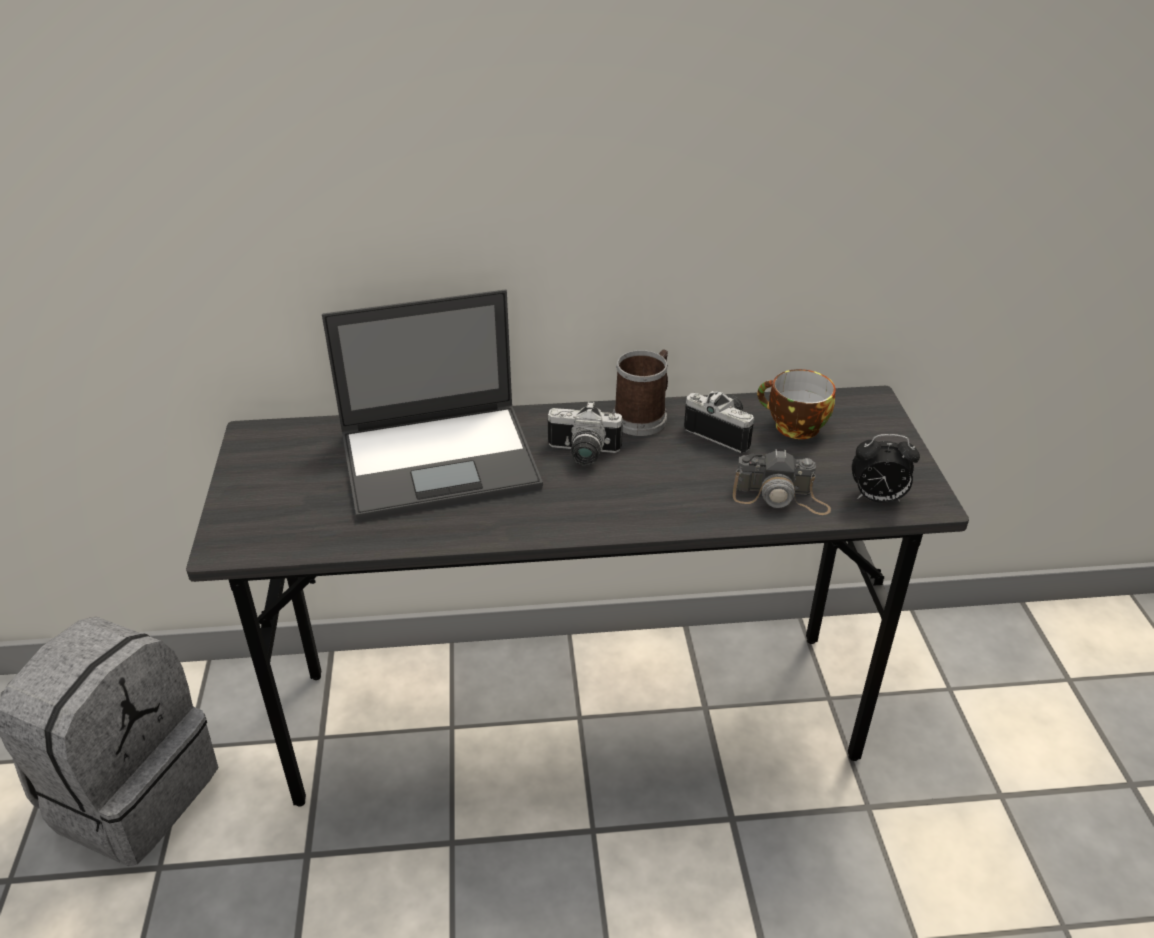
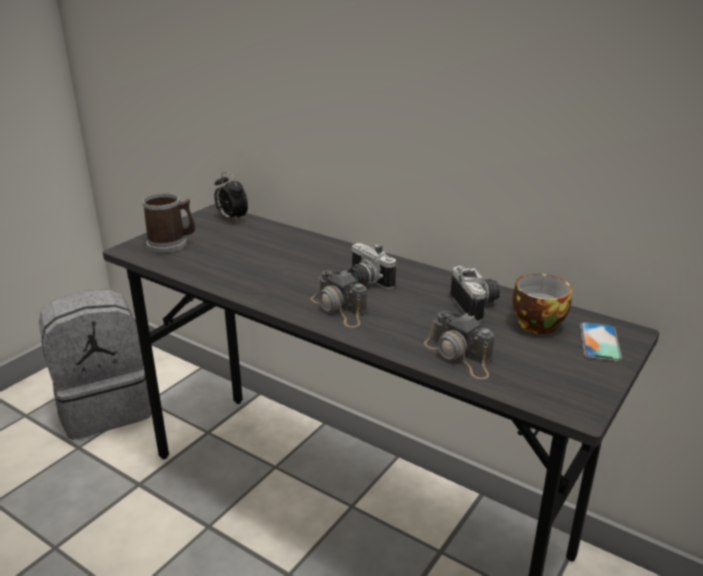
camera: 40 degrees right, 10 degrees down
(442, 460) = (284, 254): laptop -> none
(604, 501) = (339, 308): none -> camera
(643, 416) = (434, 279): mug -> mug (172, 244)
(863, 421) = (599, 342): none -> phone
(877, 498) = (535, 388): alarm clock -> alarm clock (231, 218)

